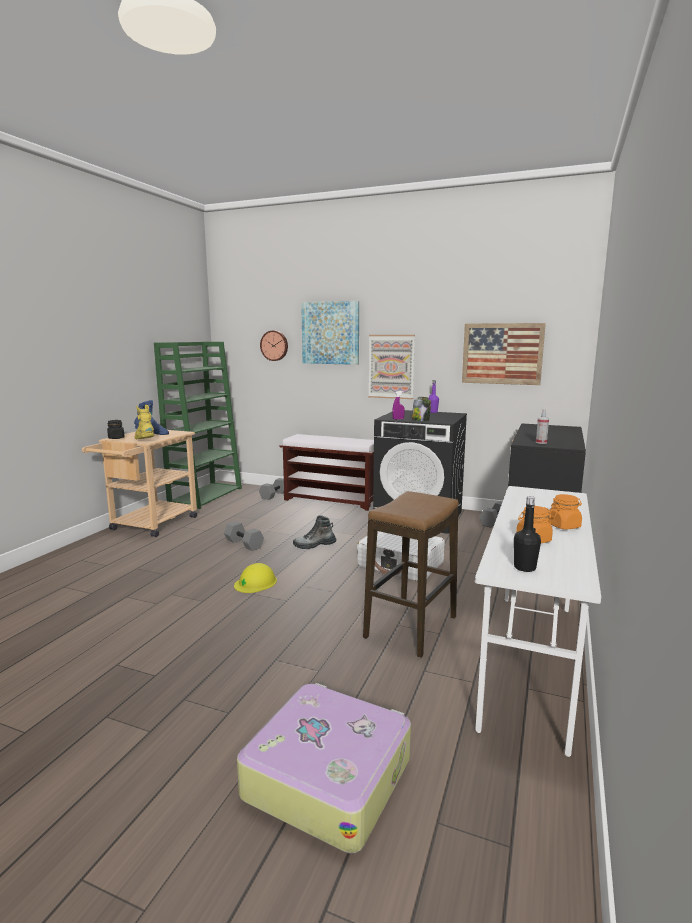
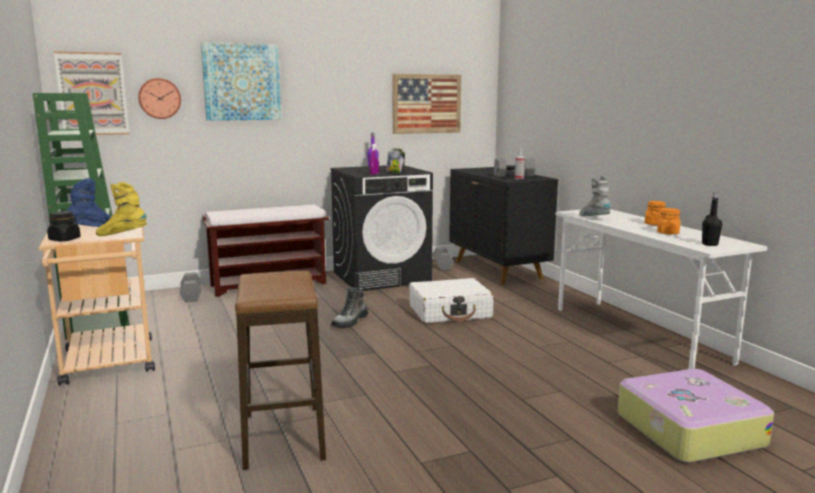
camera: 45 degrees left, 0 degrees up
(243, 544) = (279, 343): grey dumbbell -> grey dumbbell (513, 176)
(256, 582) = (375, 364): yellow hard hat -> none
(391, 366) = (319, 120): picture -> picture (92, 94)
(411, 627) = (548, 345): stool -> stool (283, 436)
(517, 502) = (594, 218): none -> grey boot

